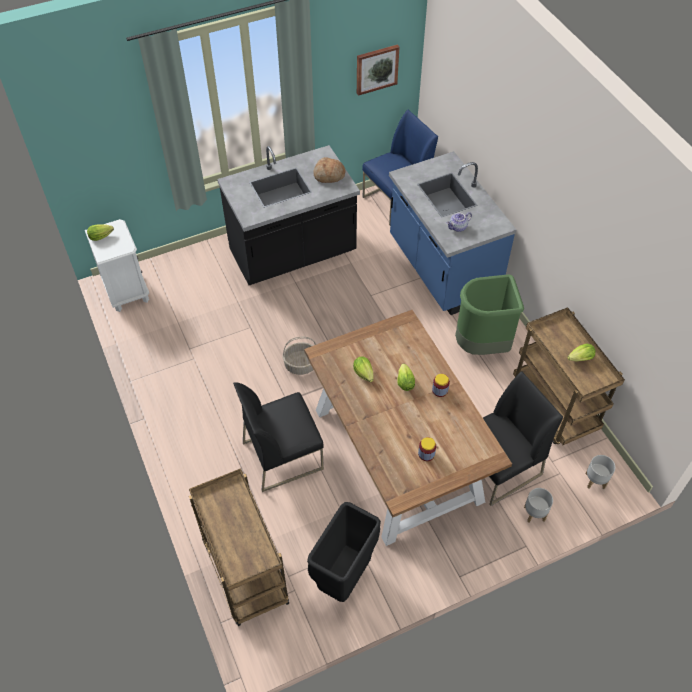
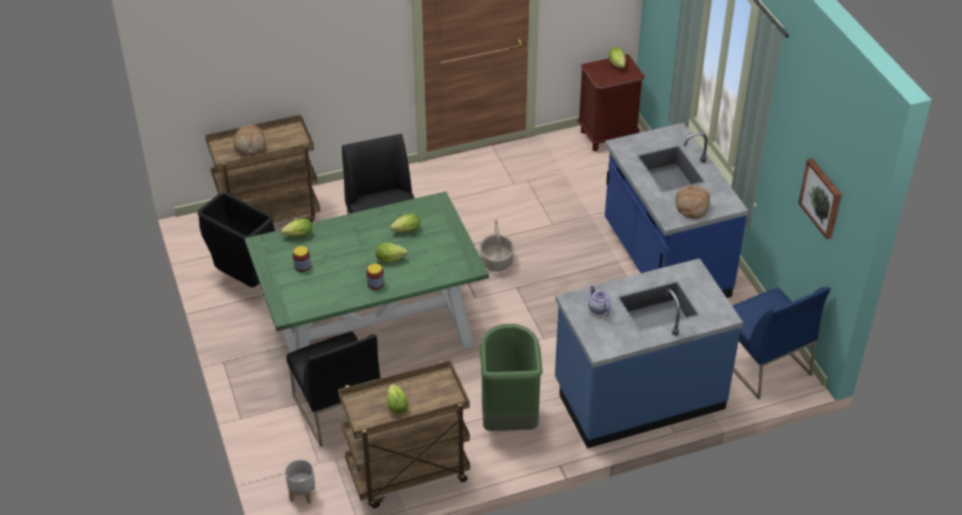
camera: 95 degrees right, 10 degrees down
(126, 291) = (608, 136): white nightstand -> brown nightstand
(237, 538) = (250, 146): none -> bread
(293, 253) = (664, 261): black counter -> blue counter
(382, 465) = (297, 235): none -> lettuce
(396, 453) = (371, 328): brown dining table -> green dining table
(534, 513) = (275, 431): grey planter -> none

